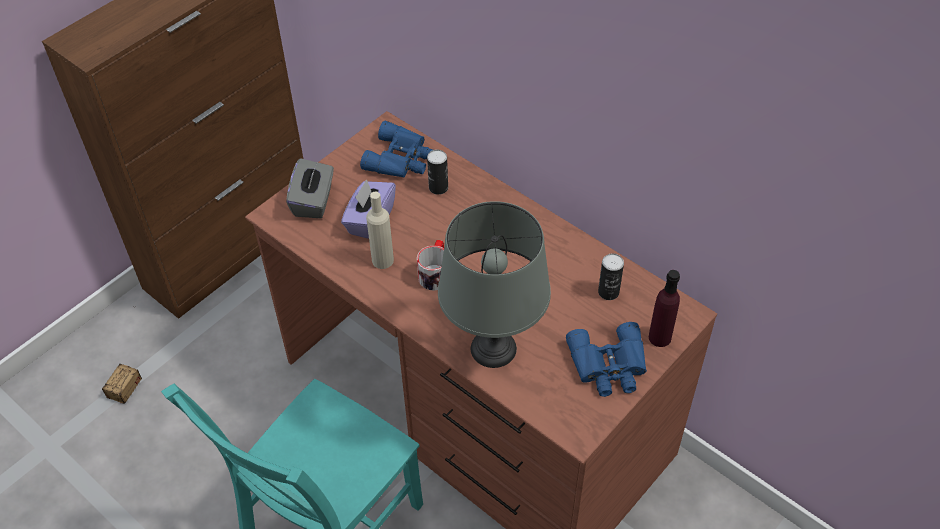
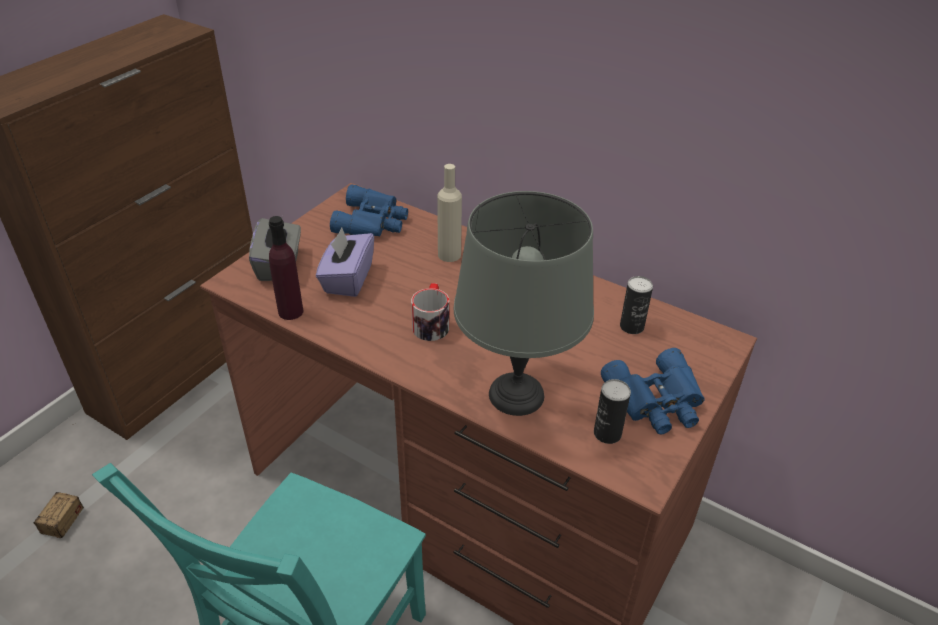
camera: 10 degrees left, 10 degrees down
(382, 260) = (367, 315): beige bottle -> beige bottle (449, 255)
(438, 188) = (419, 244): can -> can (607, 433)
(659, 337) = (703, 366): purple bottle -> purple bottle (290, 311)

